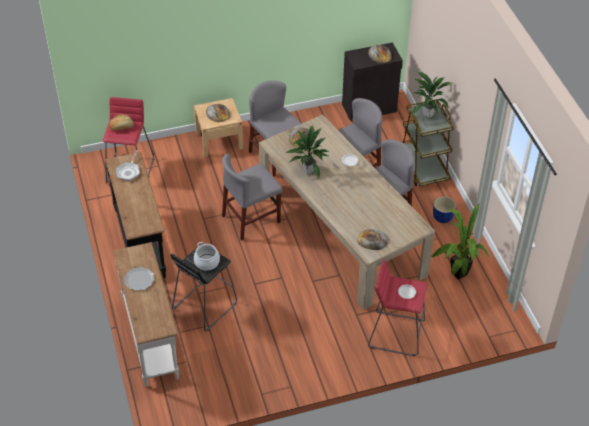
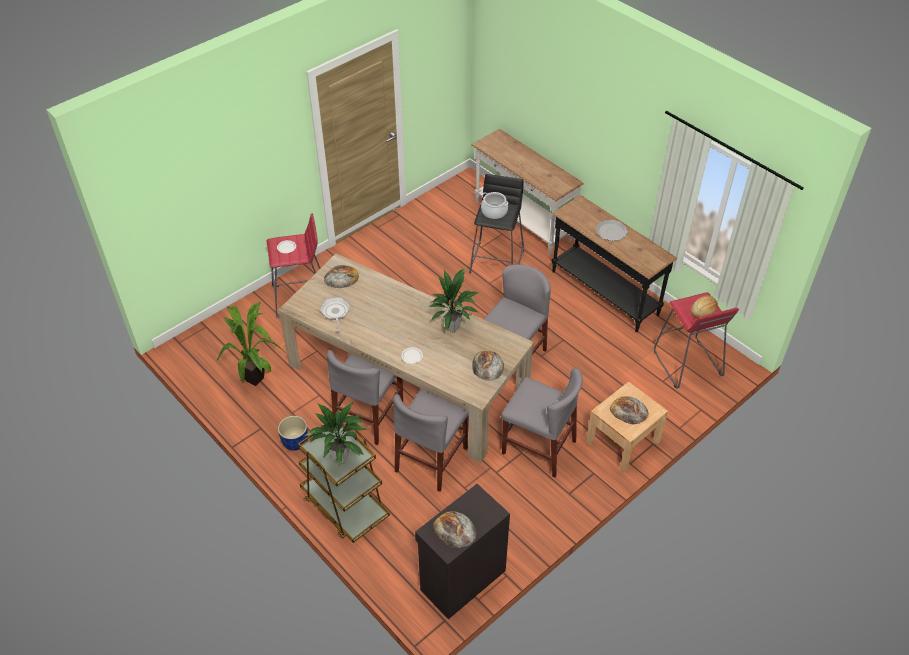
camera: 155 degrees right, 0 degrees up
(128, 171) = (639, 252): frying pan -> frying pan (335, 313)
(139, 280) = (537, 168): plate -> plate (611, 231)

